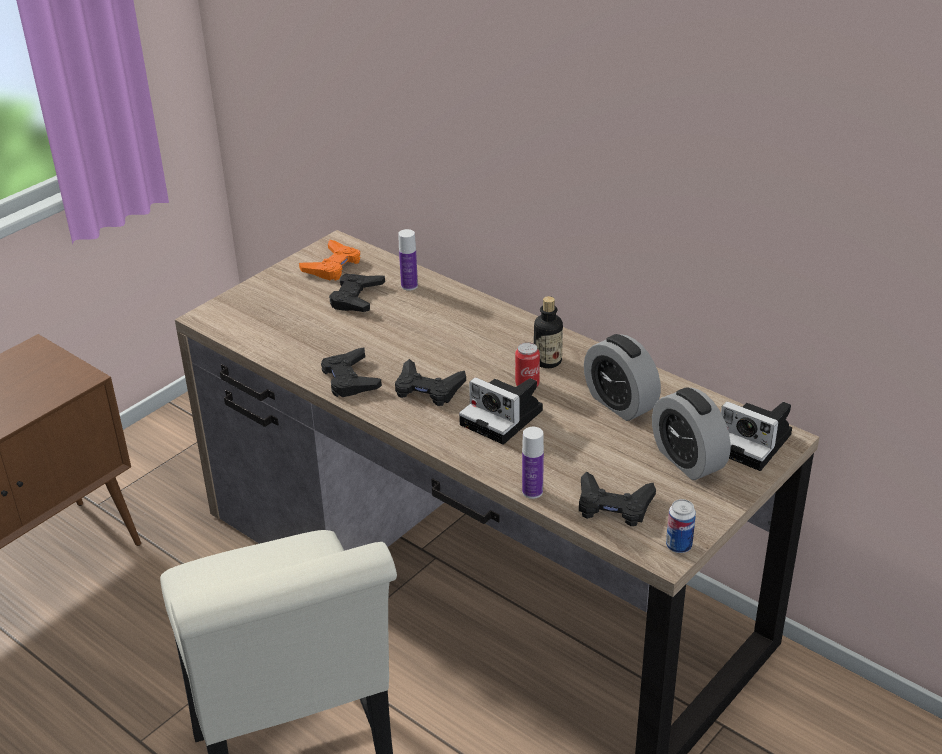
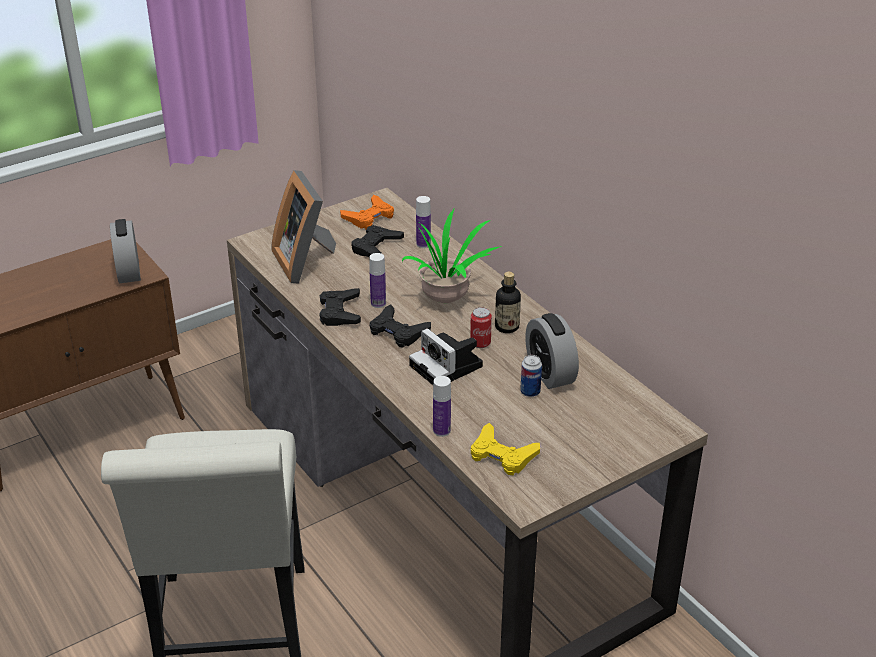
camera: 15 degrees right, 0 degrees up
(282, 328) = (306, 261): none -> picture frame
(390, 361) = (378, 303): none -> bottle
(466, 341) = (447, 298): none -> potted plant
(613, 505) = (502, 455): black game controller -> yellow game controller
(678, 546) = (539, 498): can -> can (530, 392)
(687, 460) = (583, 431): alarm clock -> alarm clock (128, 272)
(754, 443) = (647, 428): camera -> none

